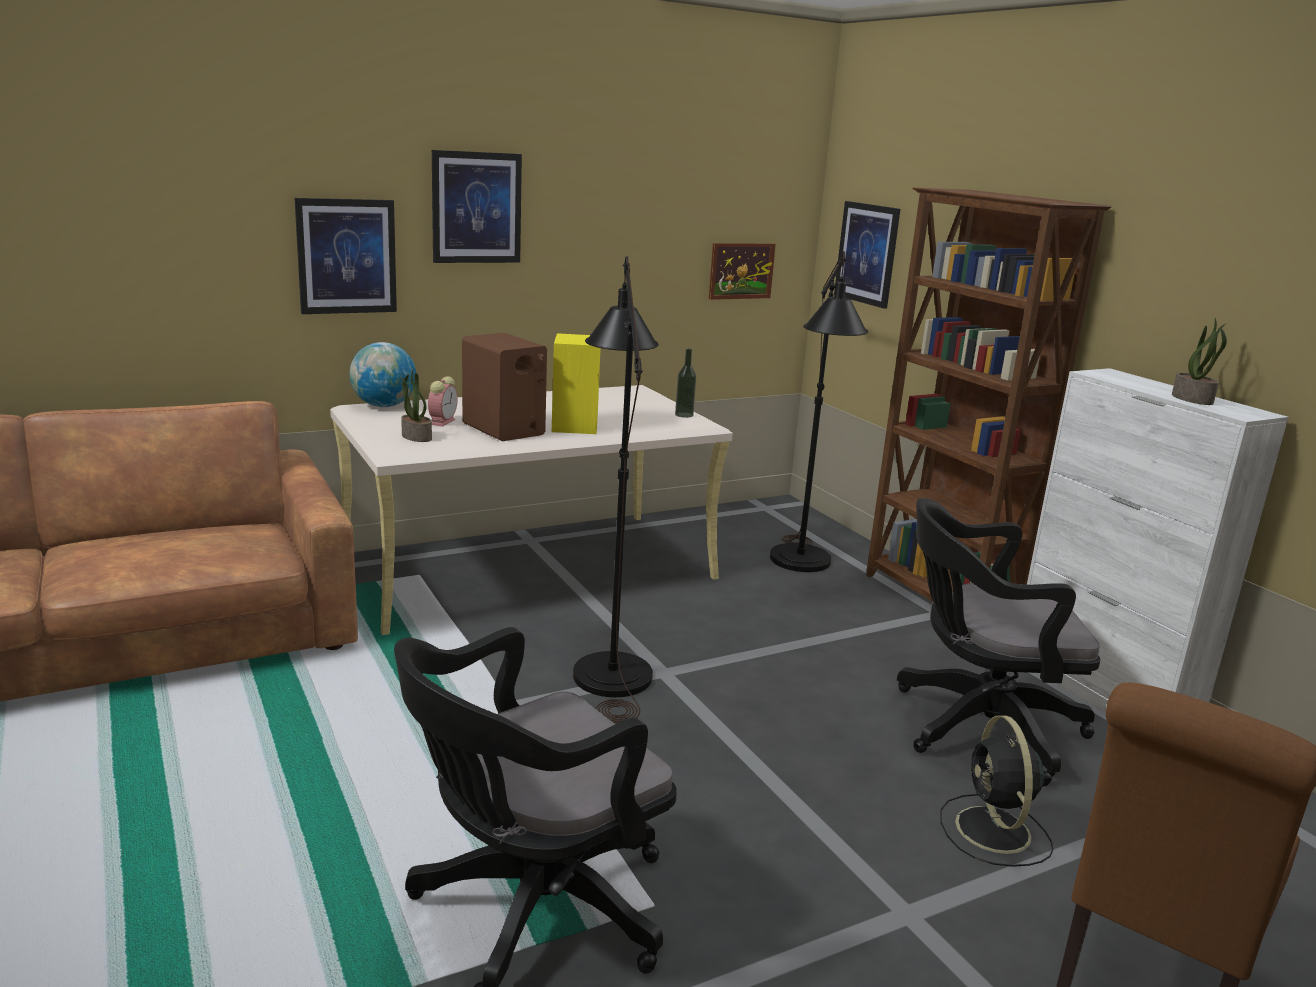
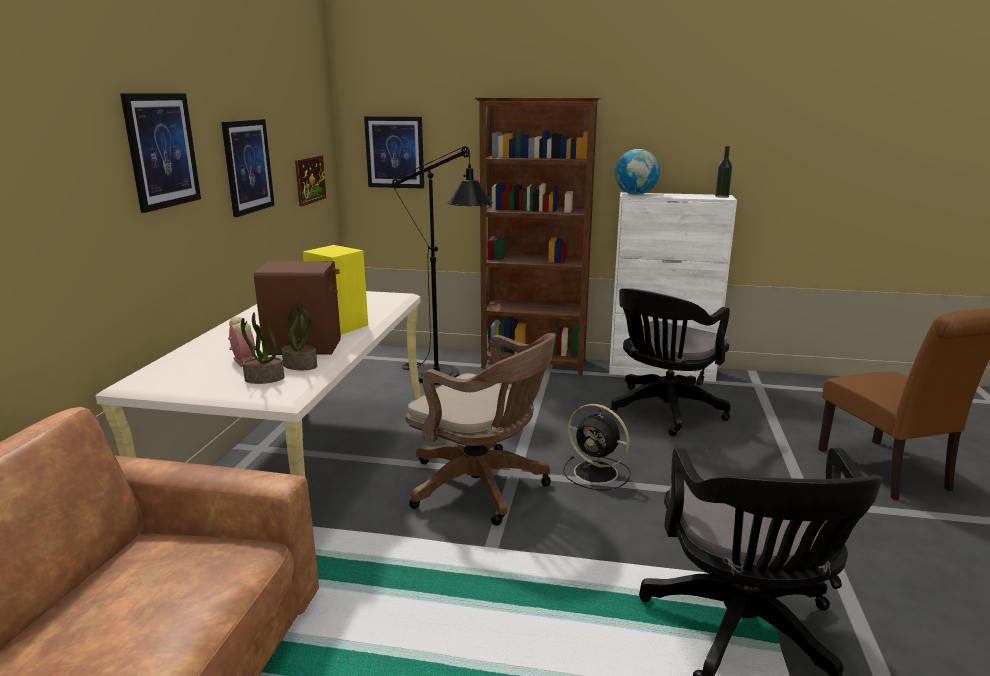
camera: 50 degrees left, 0 degrees up
(346, 256) = (72, 222): picture -> picture (248, 166)
(383, 406) = (153, 371): globe -> globe (635, 194)
(611, 664) = (483, 487): black floor lamp -> brown office chair
(684, 415) = (373, 295): bottle -> bottle (721, 196)
(994, 832) = (755, 449): black fan -> black fan (597, 473)
(1193, 399) = (693, 196): potted plant -> potted plant (301, 365)

